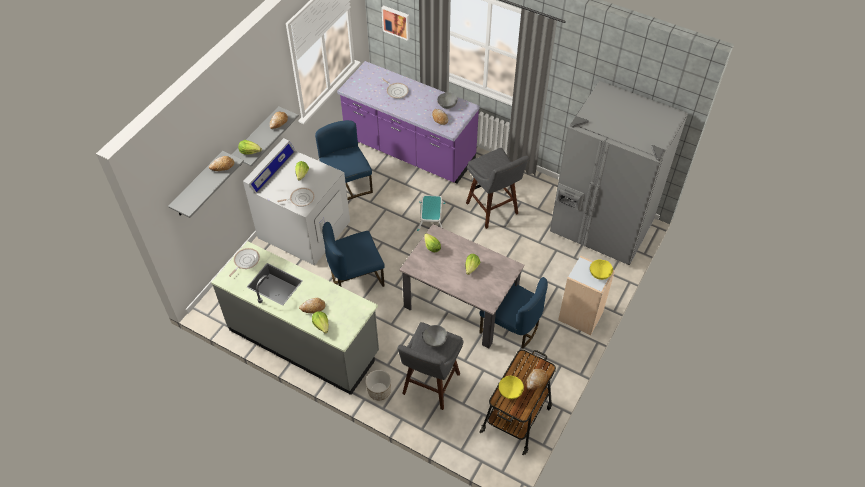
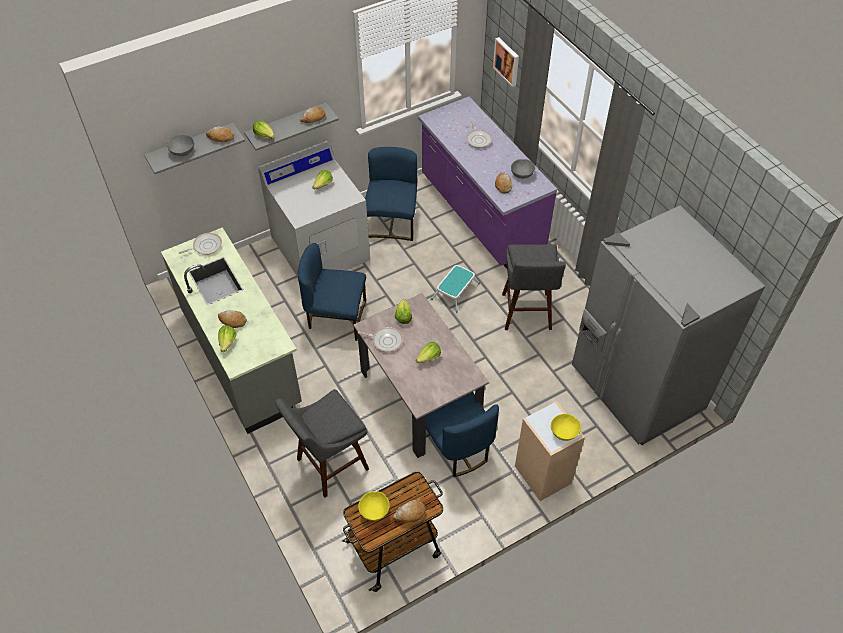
camera: 30 degrees right, 0 degrees up
(300, 199) = (303, 208): frying pan -> frying pan (385, 340)
(379, 391) = (276, 444): planter -> none
(435, 340) = (333, 415): grey bowl -> grey bowl (182, 152)

